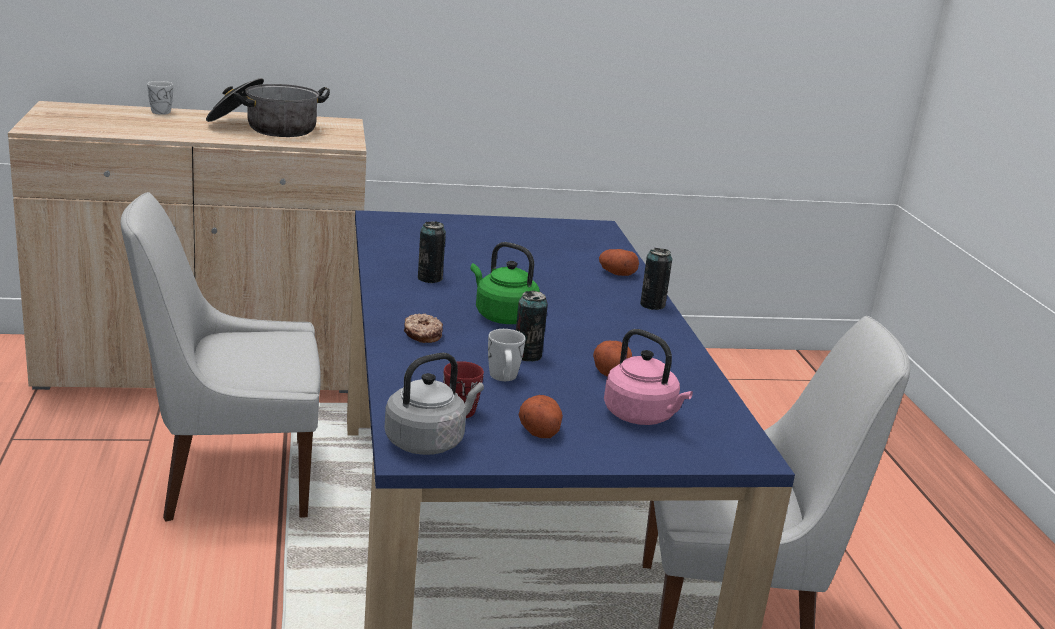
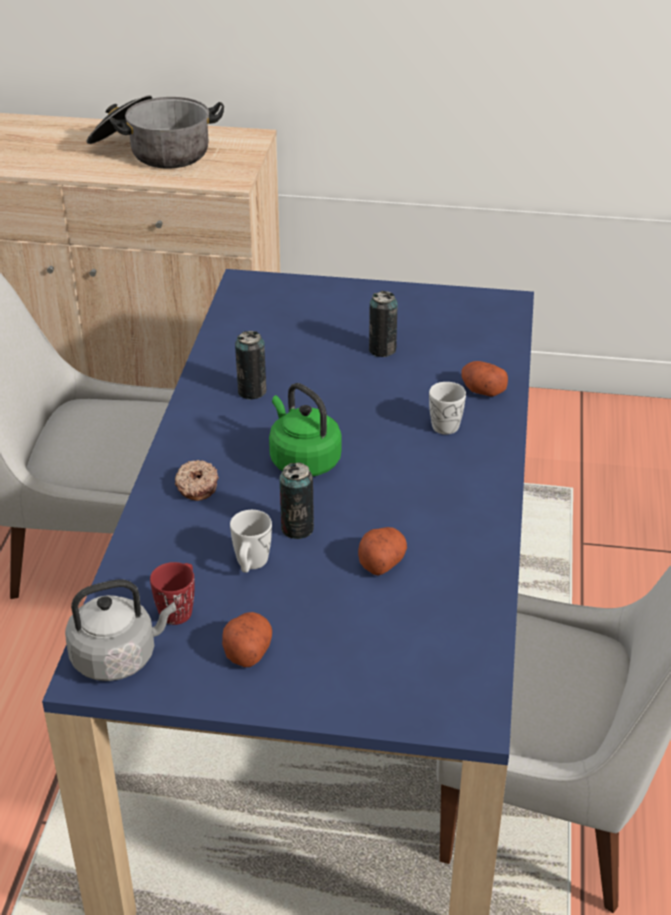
camera: 20 degrees right, 15 degrees up
(159, 111) = (51, 123): white mug -> white mug (443, 423)
(642, 416) = (377, 641): pink kettle -> none
(652, 305) = (496, 450): can -> can (382, 350)

